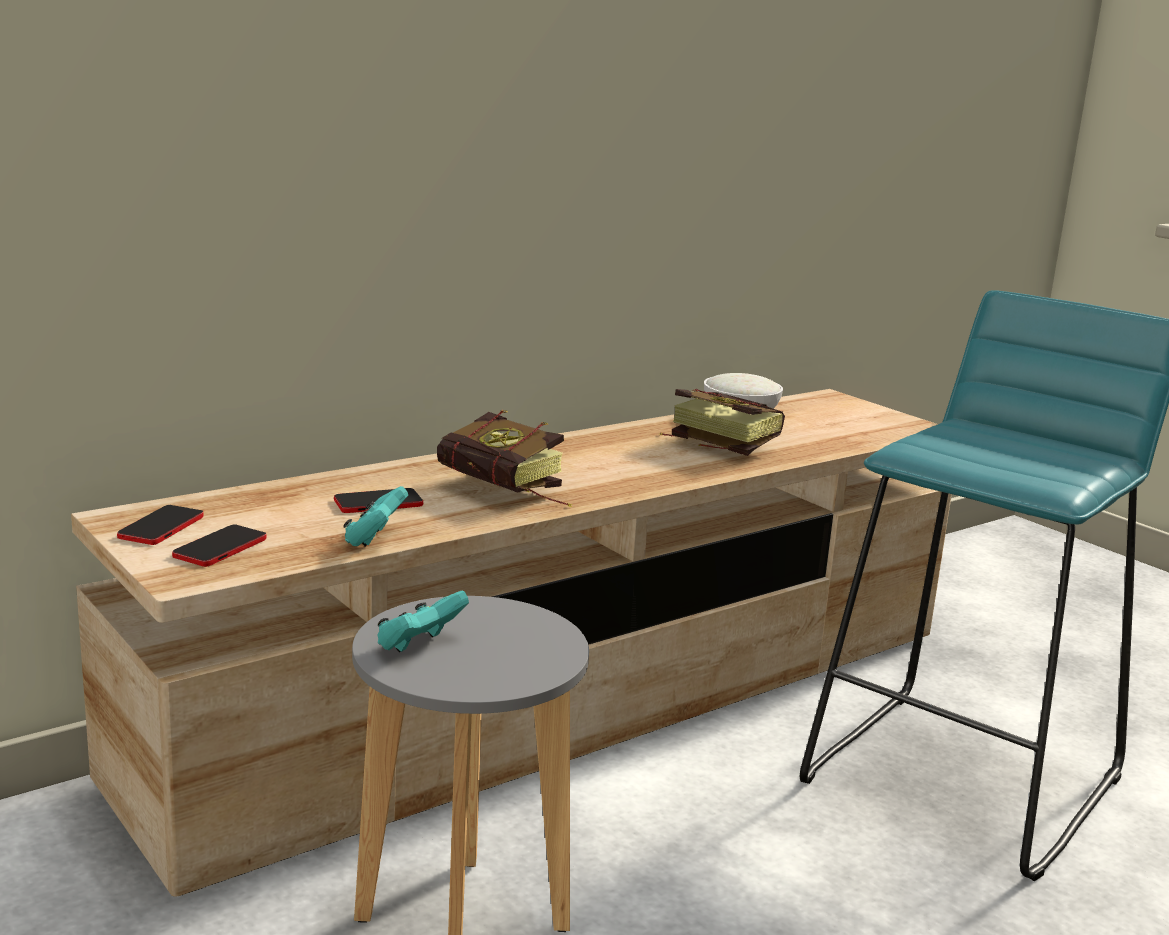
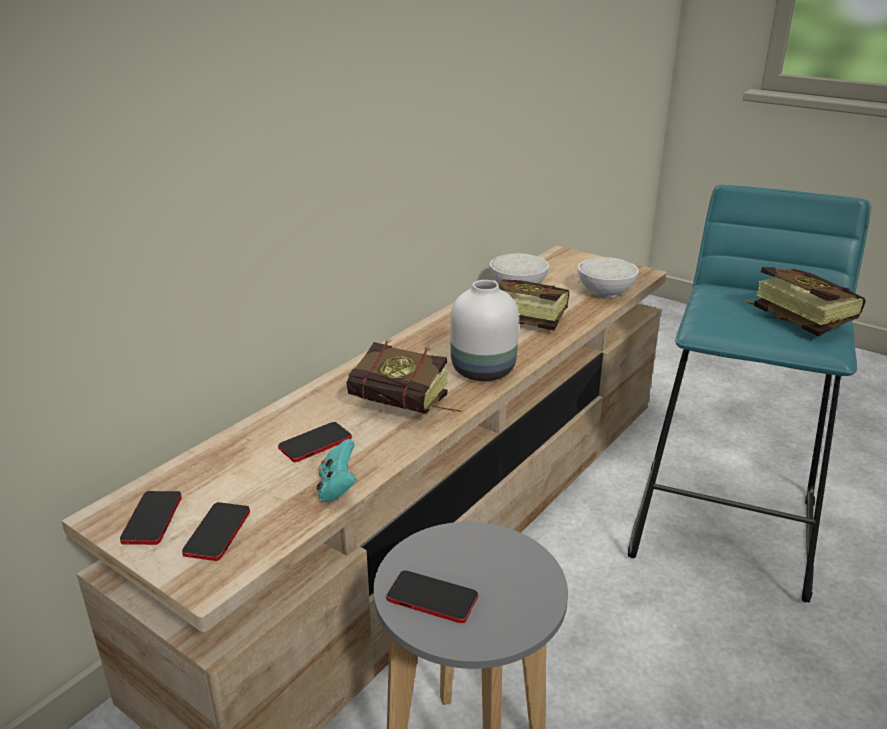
camera: 15 degrees left, 10 degrees up
(419, 645) = (432, 598): turquoise game controller -> phone
(625, 479) = (481, 371): none -> white vase
(856, 437) = (606, 292): none -> white bowl
(1041, 458) = (794, 318): none -> book

